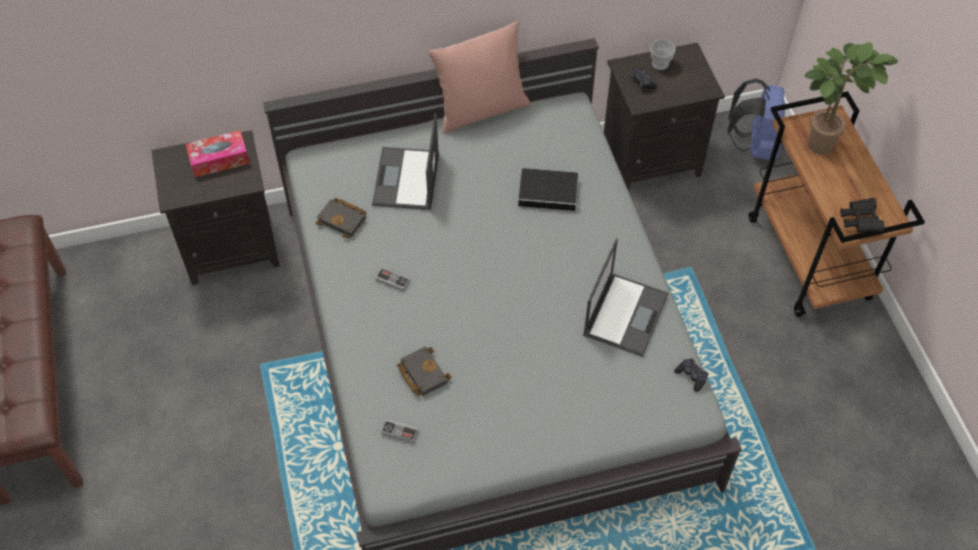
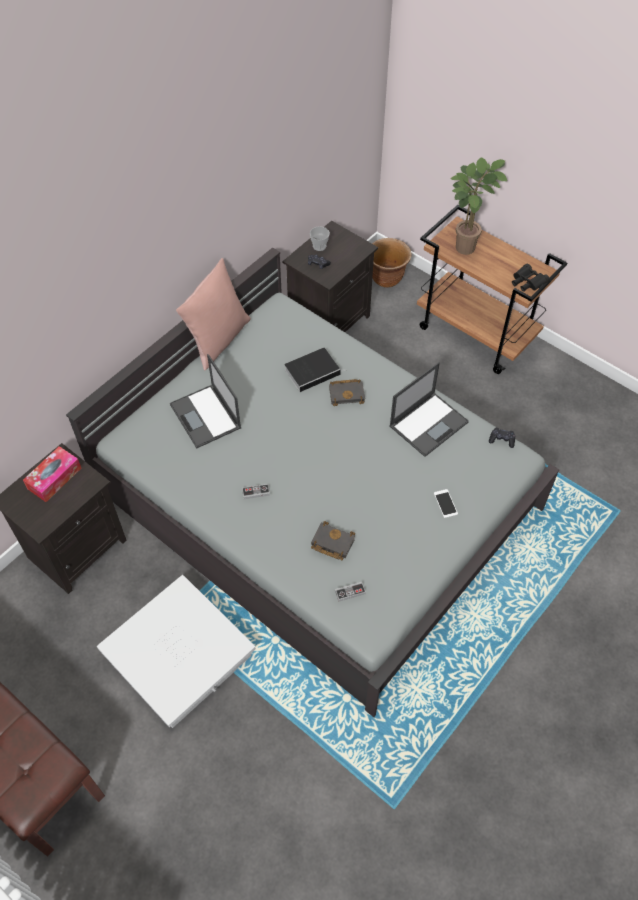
camera: 35 degrees left, 0 degrees up
(242, 403) = (179, 655): none -> white storage box
(343, 220) = (183, 470): black book -> black book (347, 393)
(572, 405) = (445, 503): none -> phone
(625, 313) = (429, 423): laptop -> laptop turned 60 degrees clockwise
(754, 145) = (387, 278): blue backpack -> brown planter

